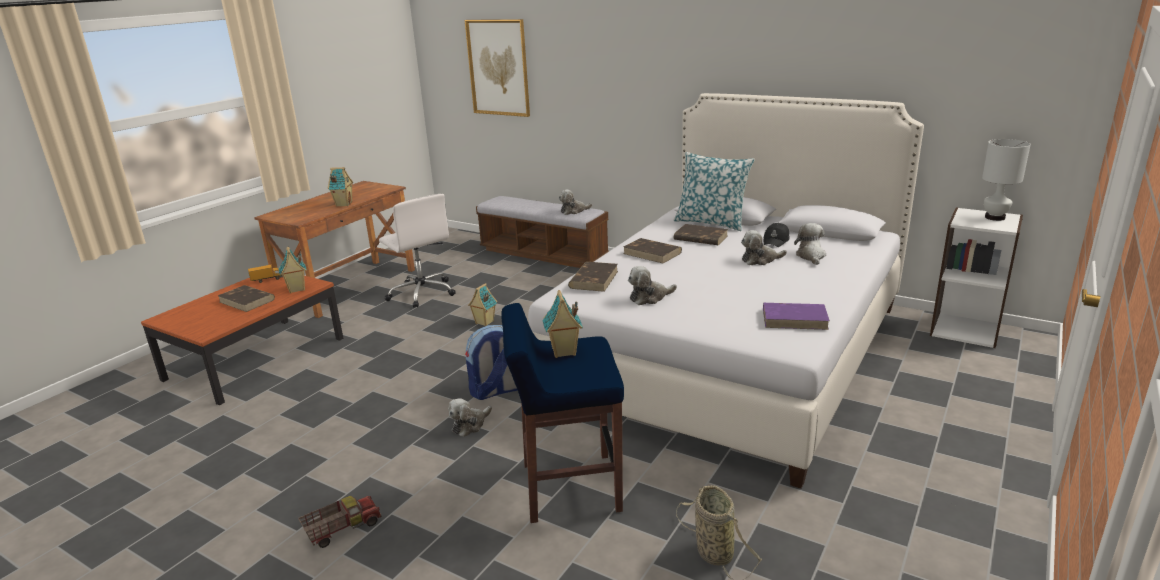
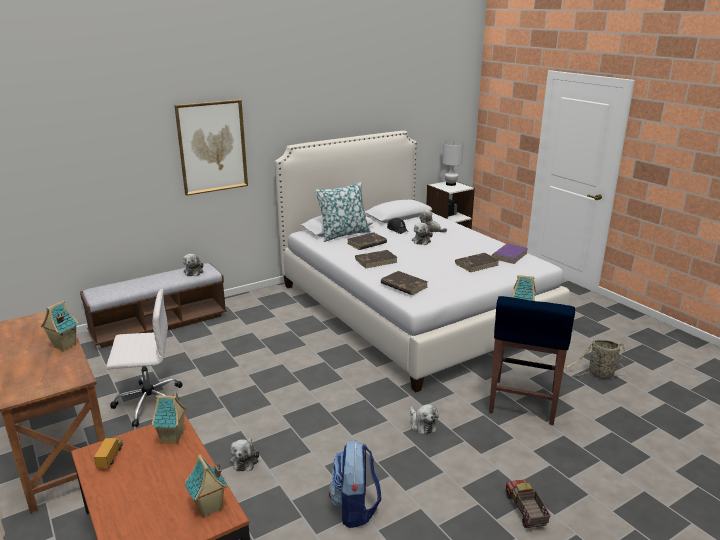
camera: 65 degrees left, 0 degrees up
(247, 301) = (161, 477): brown book -> brown book (477, 264)
(484, 322) = (259, 383): toy house -> toy house (209, 508)
(496, 391) = (382, 402): backpack -> backpack (355, 508)
(498, 68) = (63, 156): picture -> picture (212, 147)
(649, 297) = (448, 278): plush toy -> plush toy (245, 459)

